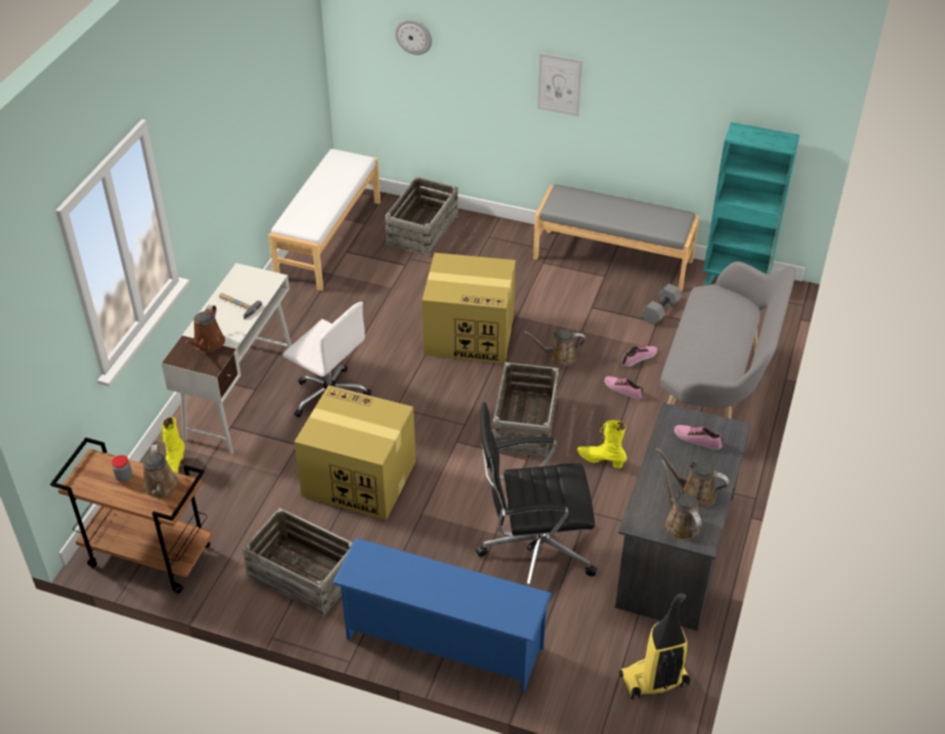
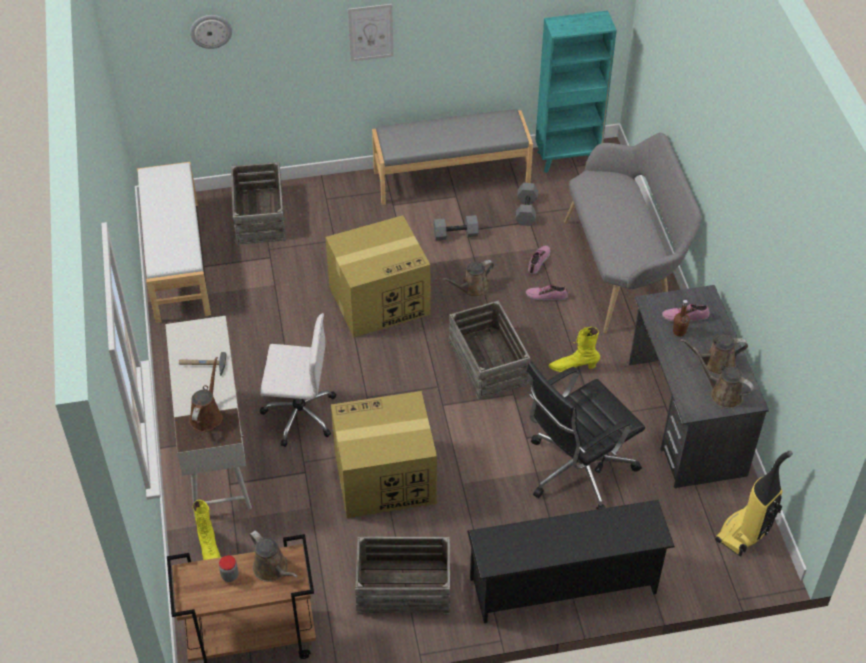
camera: 30 degrees left, 5 degrees up
(207, 344) = (207, 415): brown watering can -> brown watering can turned 150 degrees counterclockwise
(442, 644) = (563, 587): blue shoe rack -> black shoe rack
(580, 306) = (456, 234): none -> grey dumbbell
(680, 450) = (679, 332): none -> brown bottle

